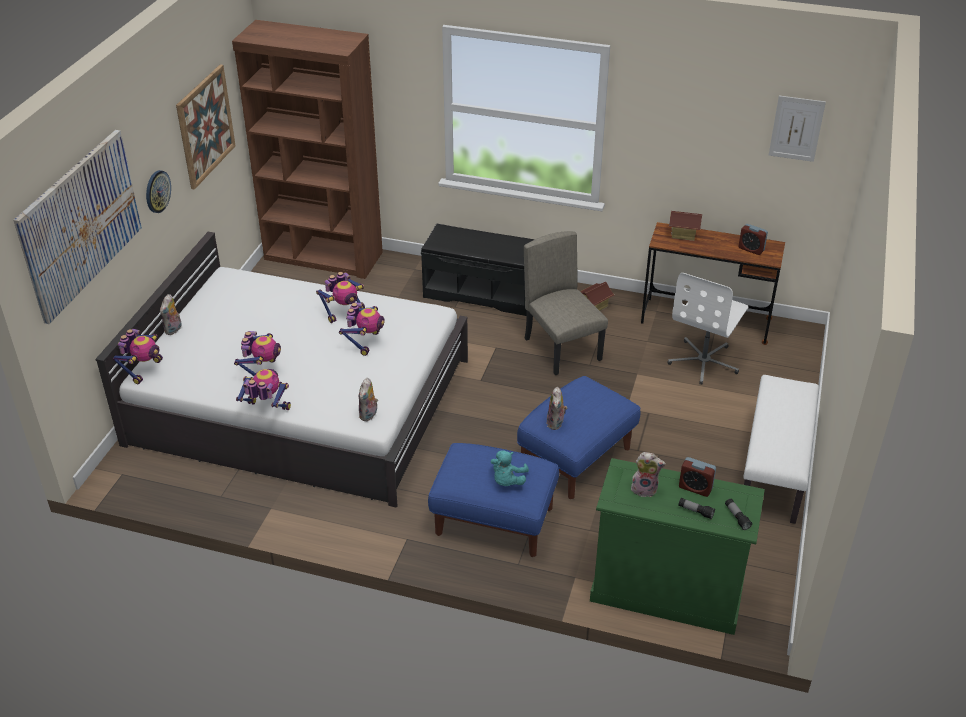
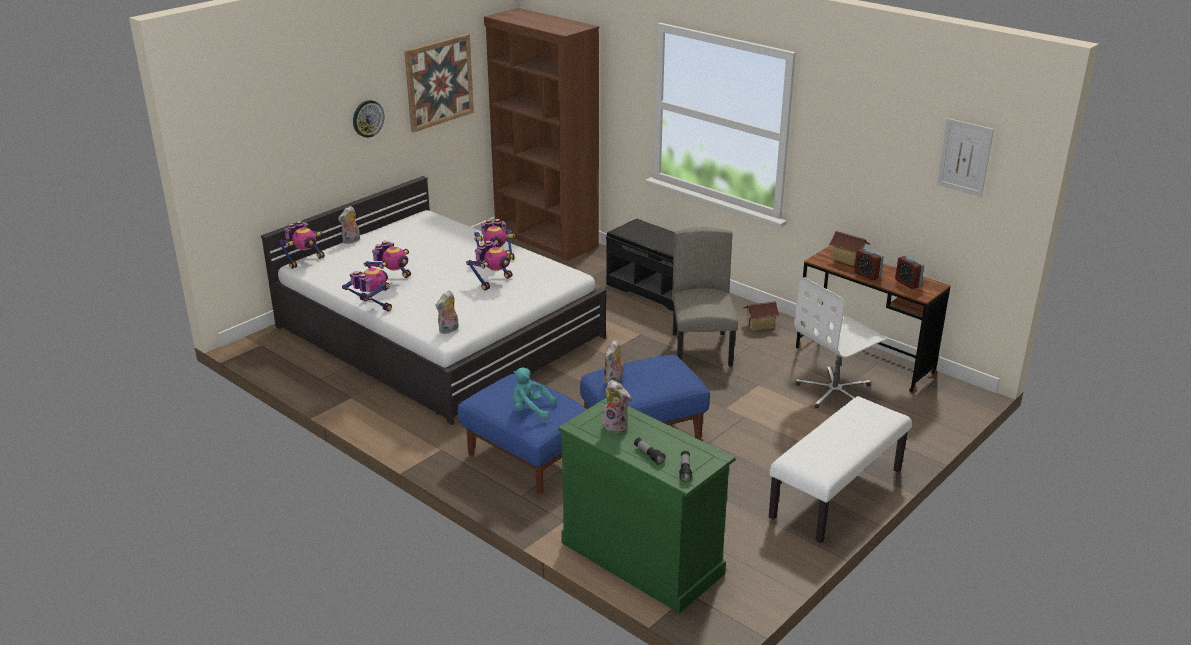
camera: 25 degrees right, 10 degrees down
(80, 224) = (268, 112): picture -> none
(507, 481) = (530, 410): turquoise plush toy -> turquoise plush toy turned 60 degrees clockwise
(695, 488) = (666, 438): alarm clock -> alarm clock (867, 275)

